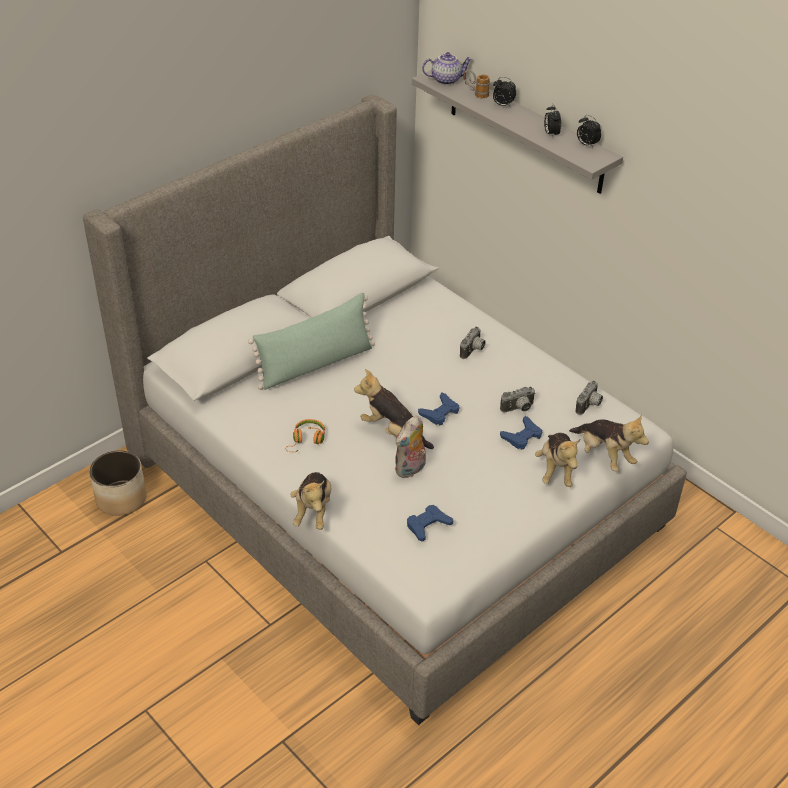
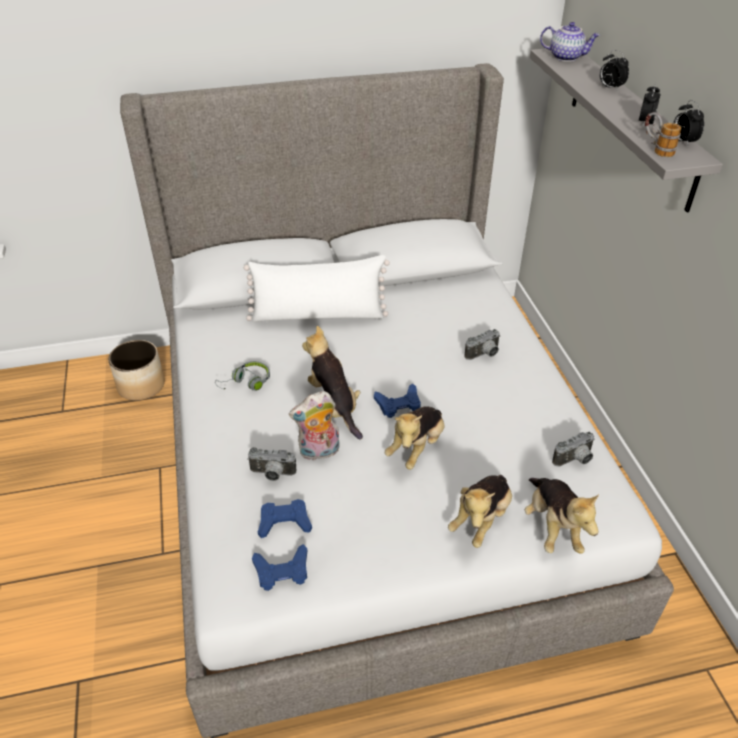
camera: 30 degrees right, 0 degrees up
(306, 440) = (246, 382): orange headphones -> grey headphones
(313, 510) = (191, 455): plush toy -> plush toy (416, 447)
(316, 364) = (318, 315): green pillow -> white pillow
(475, 94) = (587, 73): mug -> mug (656, 149)
(518, 409) = (488, 433): camera -> camera (272, 474)
(522, 436) = (469, 464): blue game controller -> blue game controller (282, 571)

